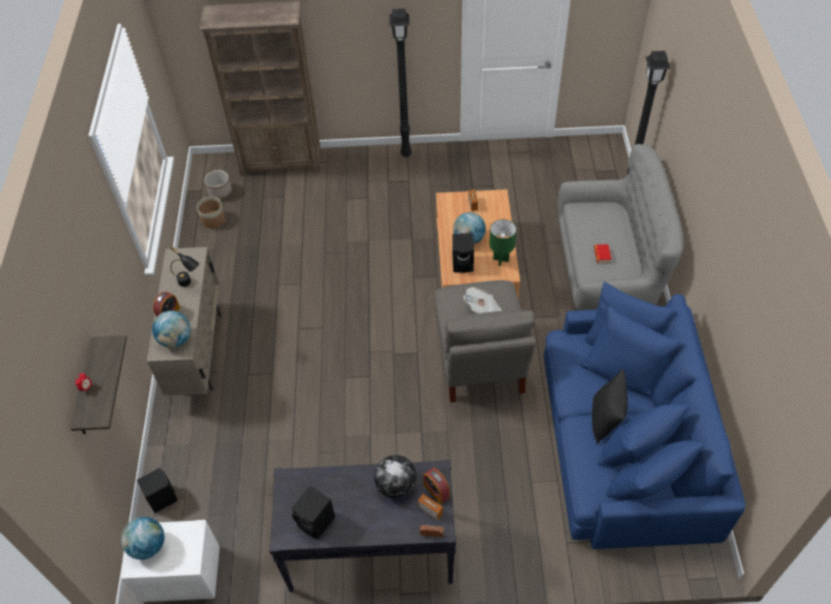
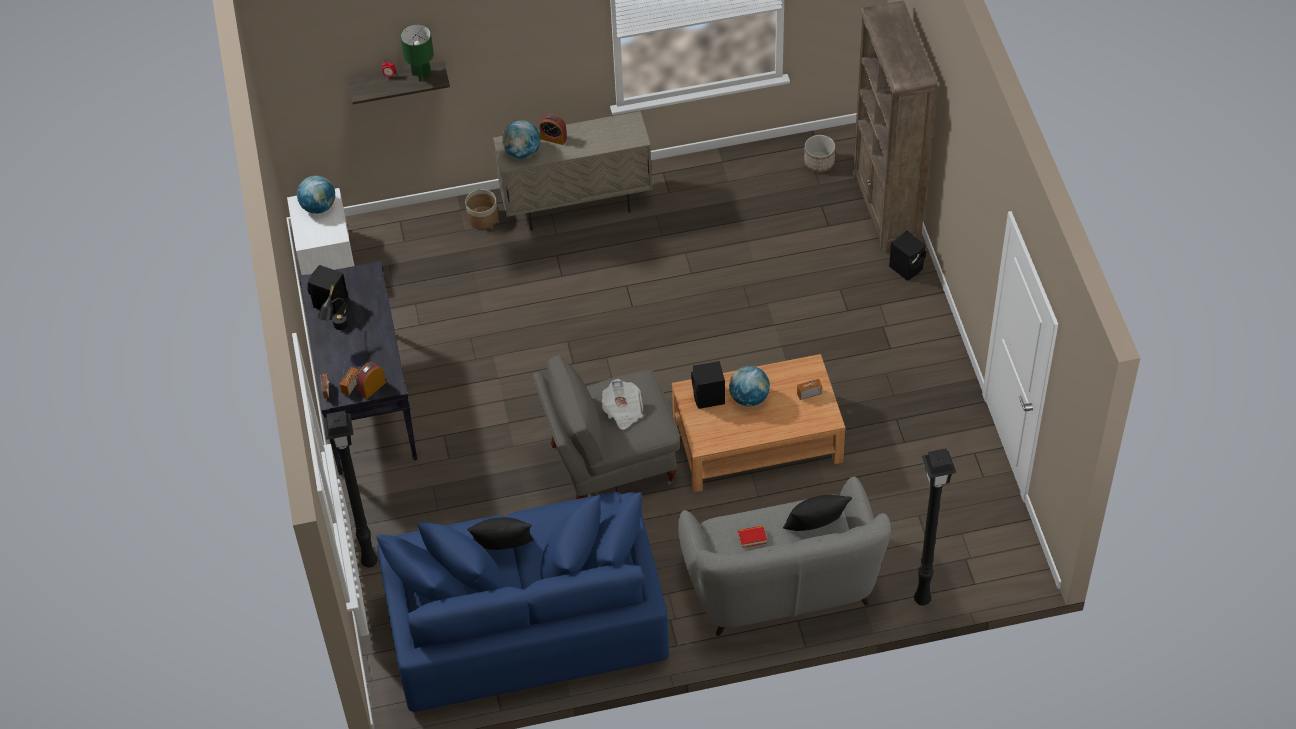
camera: 80 degrees right, 0 degrees up
(162, 497) = (402, 224): black speaker -> black speaker (907, 267)
(189, 284) = (595, 144): black table lamp -> black table lamp (337, 329)
(213, 219) = (772, 168): planter -> planter (483, 218)
(396, 486) = (374, 356): globe -> none
(405, 153) = (940, 336): black floor lamp -> black floor lamp (370, 561)
(500, 260) = (722, 434): green table lamp -> green table lamp (421, 74)
(596, 218) = (816, 529): none -> black pillow

